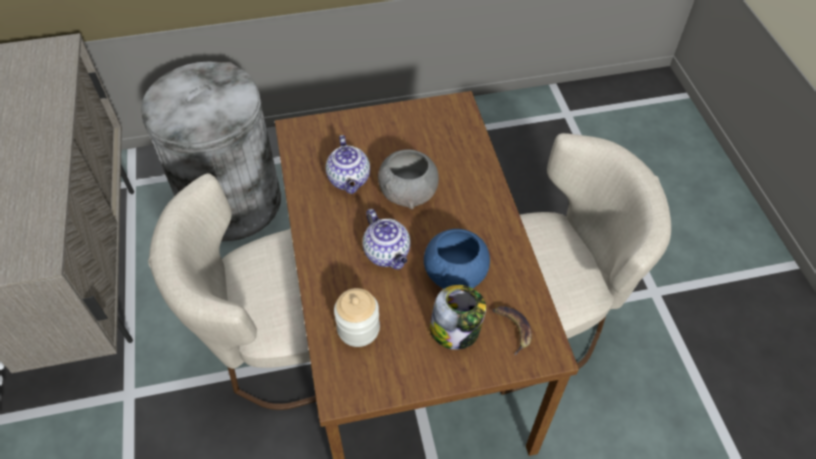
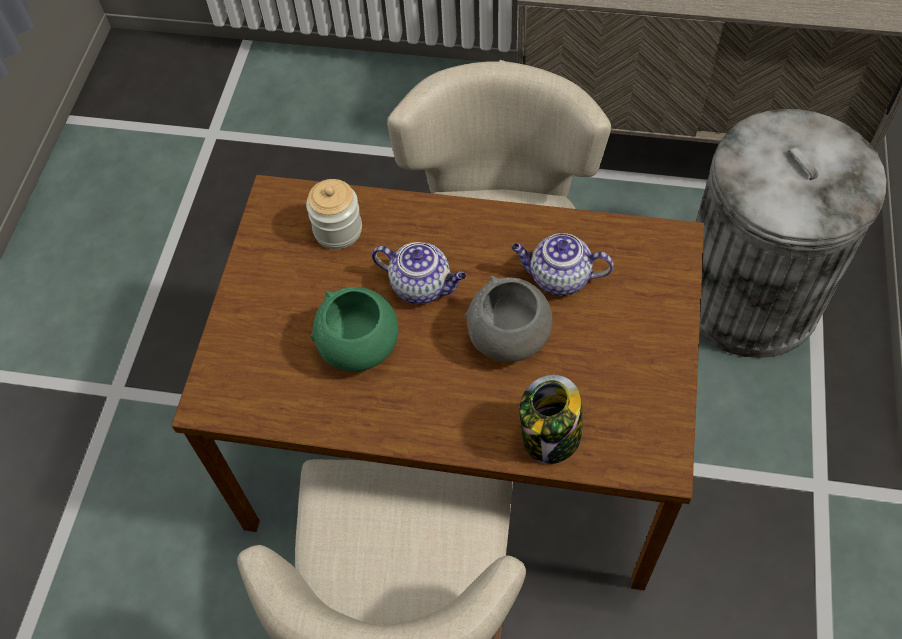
camera: 115 degrees right, 5 degrees up
(388, 254) = (422, 286): teapot -> teapot turned 150 degrees counterclockwise
(455, 273) = (359, 347): blue bowl -> green bowl
(455, 330) = (285, 319): jar -> jar (551, 437)
(512, 328) = (256, 377): banana -> none

